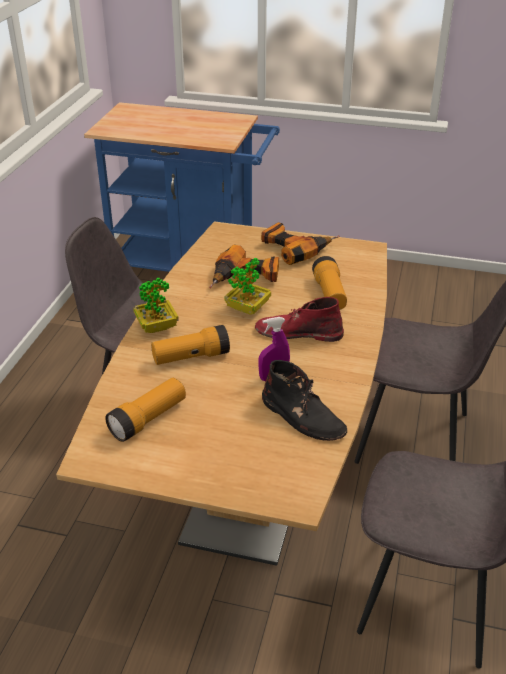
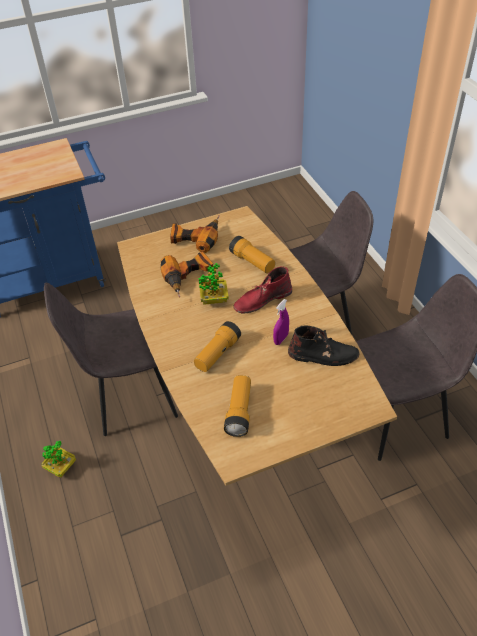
camera: 35 degrees left, 10 degrees up
(156, 327) = (171, 344): potted plant -> potted plant (61, 467)

